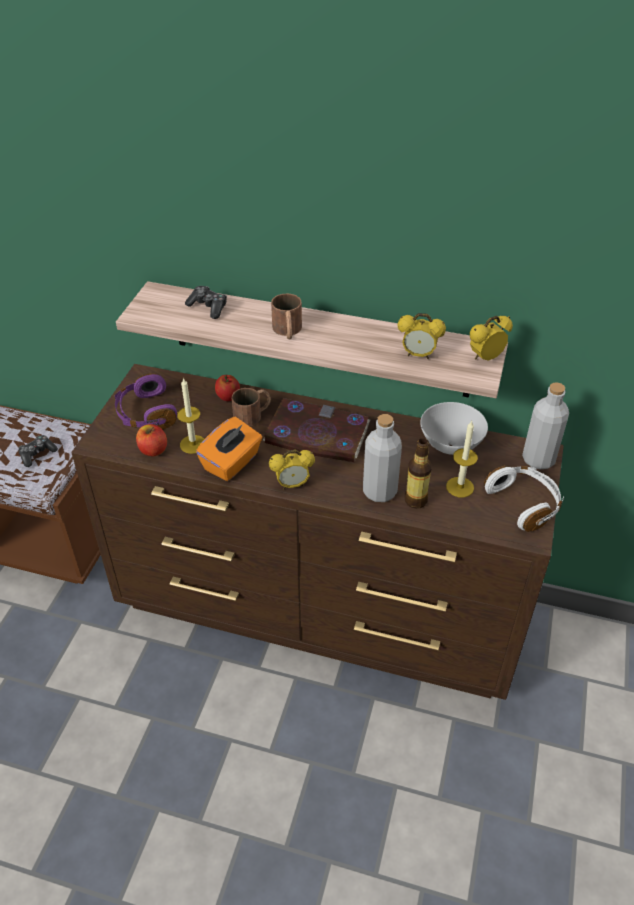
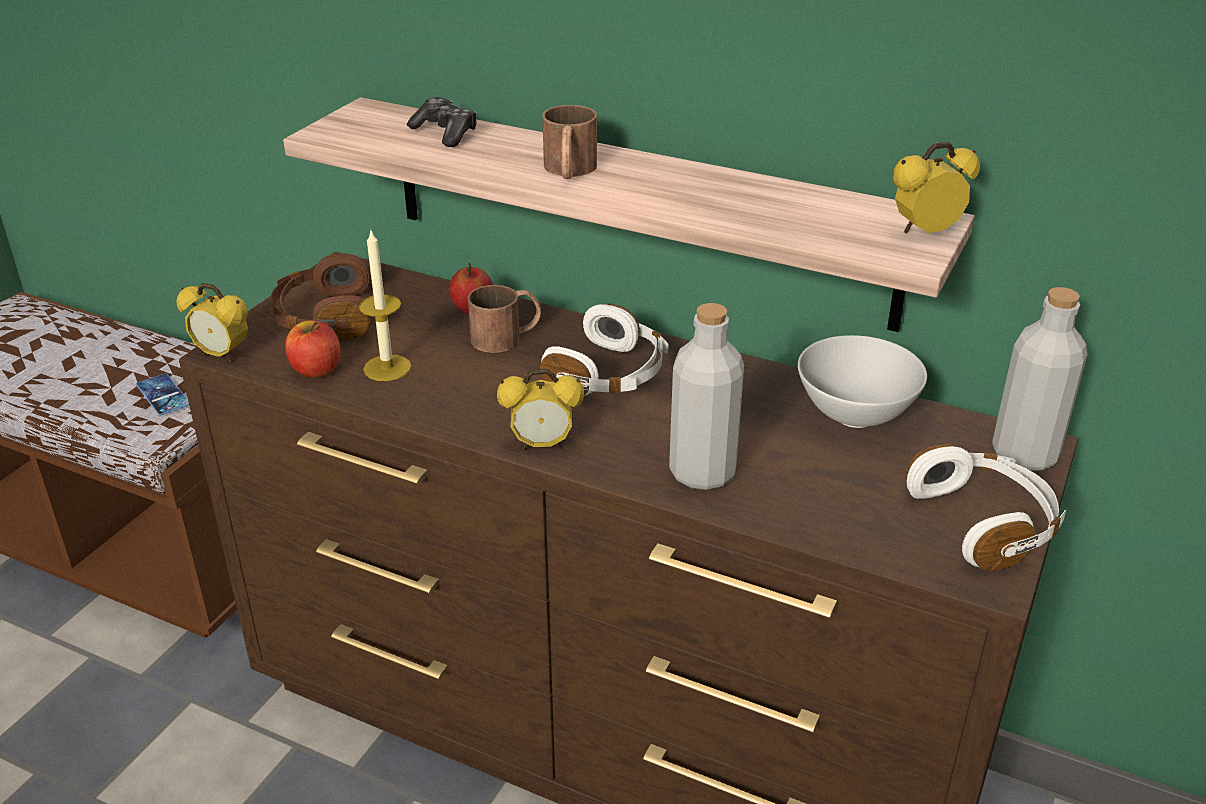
camera: 10 degrees right, 10 degrees down
(37, 454) = (163, 395): game controller -> phone
(145, 413) = (325, 318): purple headphones -> brown headphones
(232, 463) = (445, 401): orange tissue box -> none
(316, 435) = (609, 375): book -> white headphones
(415, 500) = (768, 494): bottle -> none
(418, 355) = (797, 219): alarm clock -> alarm clock (222, 355)
(460, 487) = (859, 482): candle -> none

